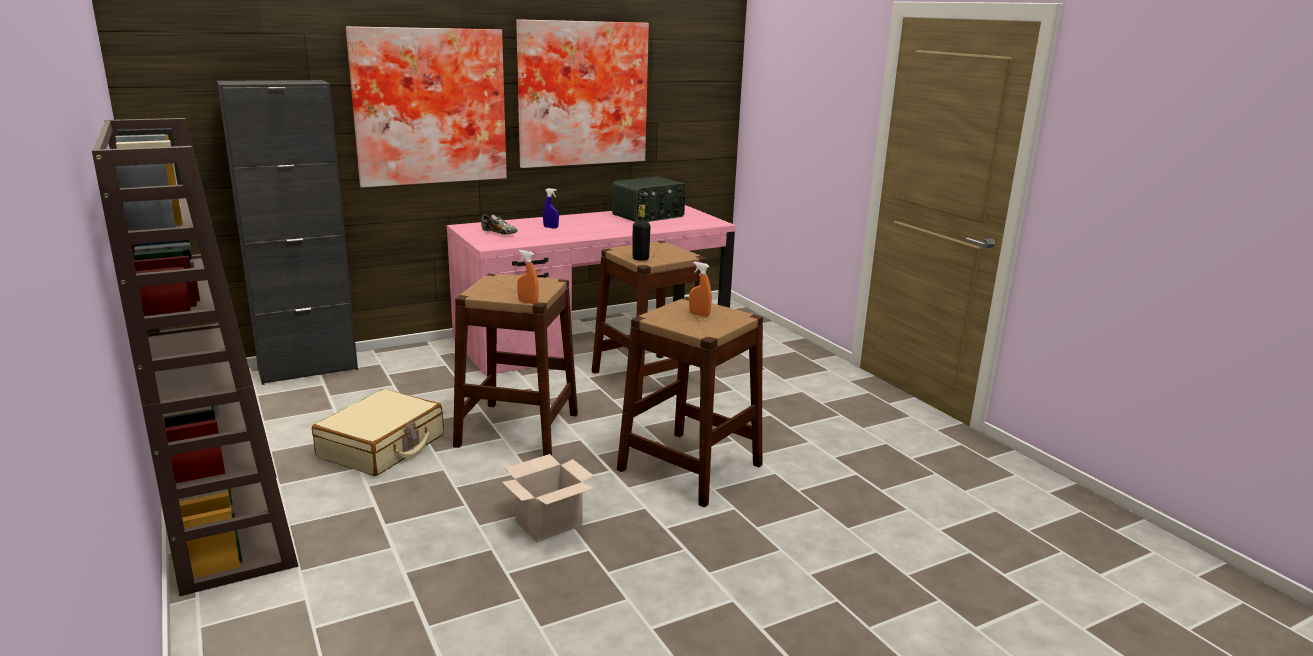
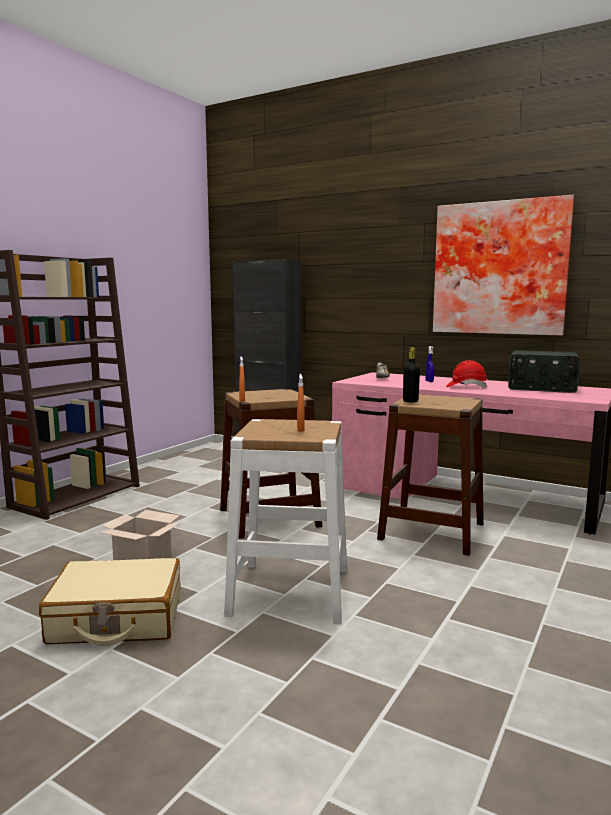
camera: 60 degrees right, 10 degrees down
(382, 447) = (198, 495): beige suitcase -> beige suitcase (117, 619)
(429, 106) = (369, 279): picture -> none
(603, 228) = (466, 387): none -> red hard hat
(690, 467) = (290, 591): brown stool -> white stool

